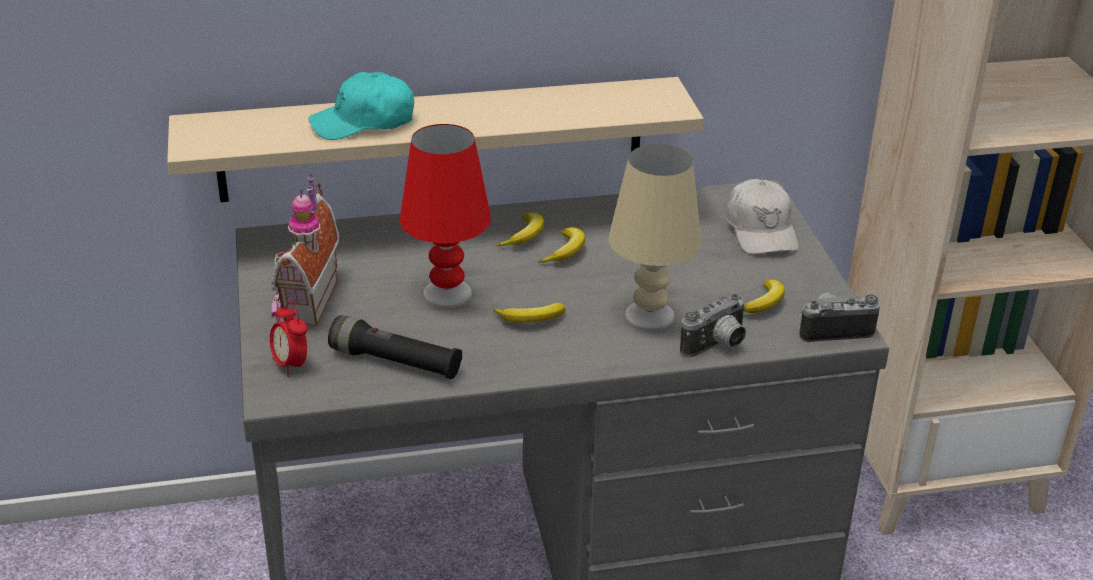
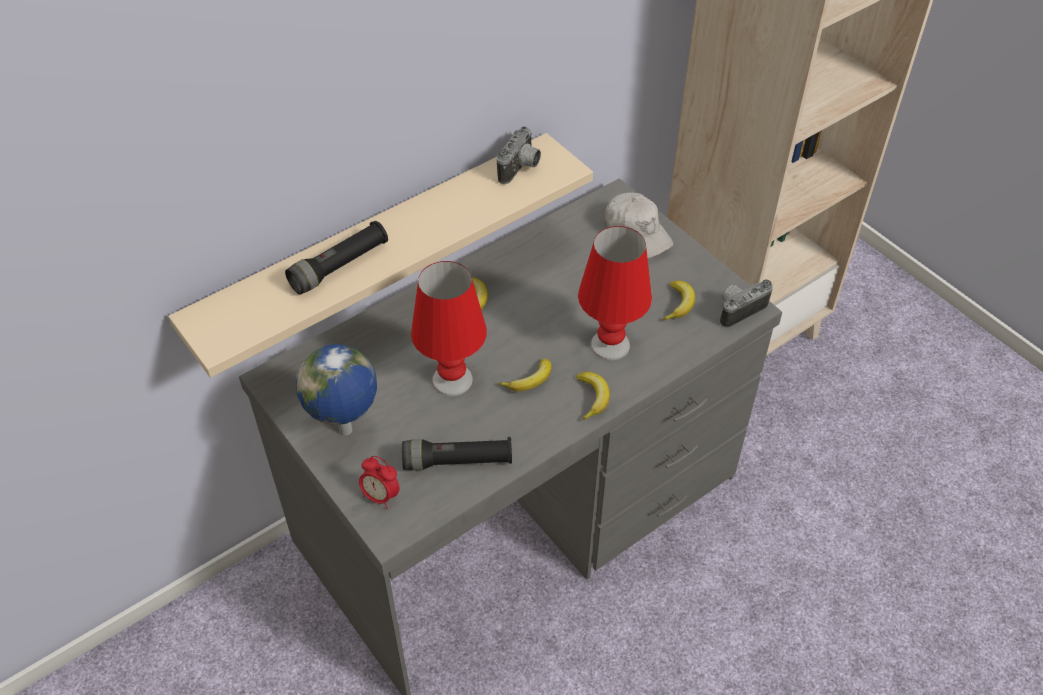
camera: 25 degrees left, 15 degrees up
(302, 302) = (347, 431): toy house -> globe
(363, 122) = (339, 267): turquoise cap -> black flashlight
(565, 252) = (512, 305): banana -> banana (592, 398)
(649, 316) = (610, 344): beige table lamp -> red table lamp
(717, 346) = (673, 355): camera -> camera (521, 169)

